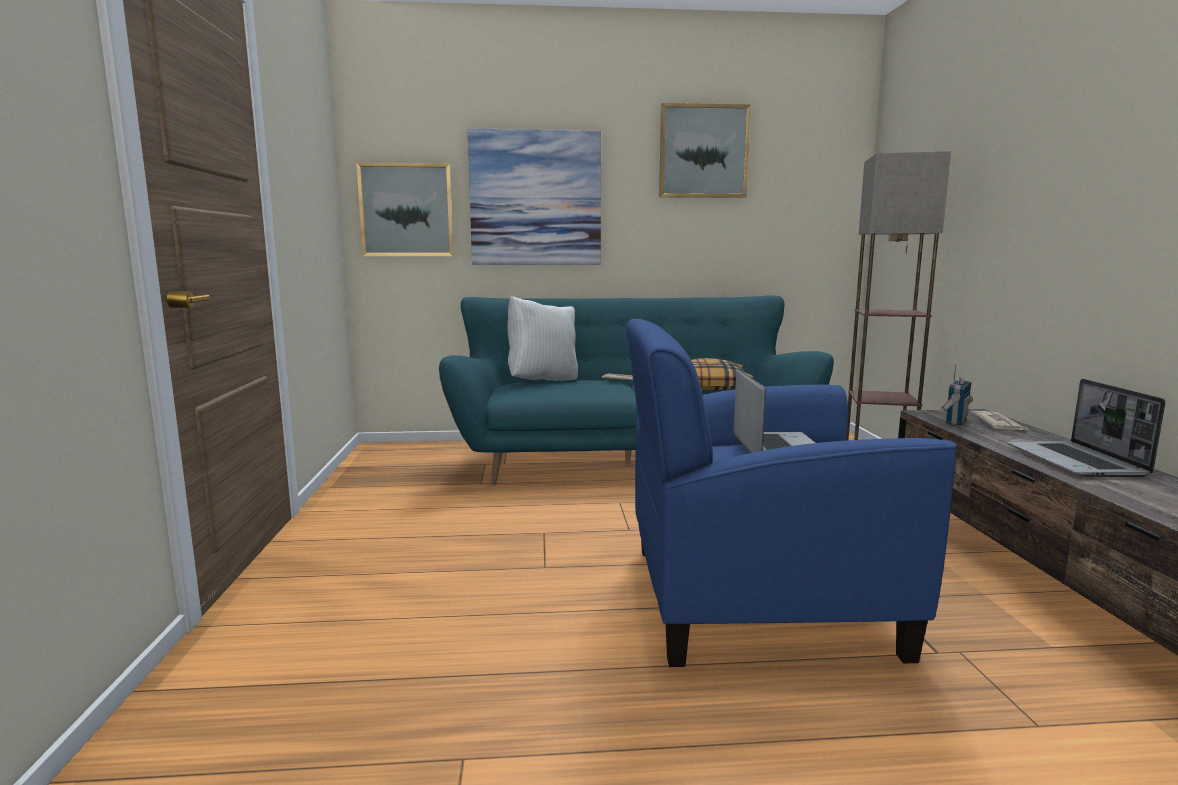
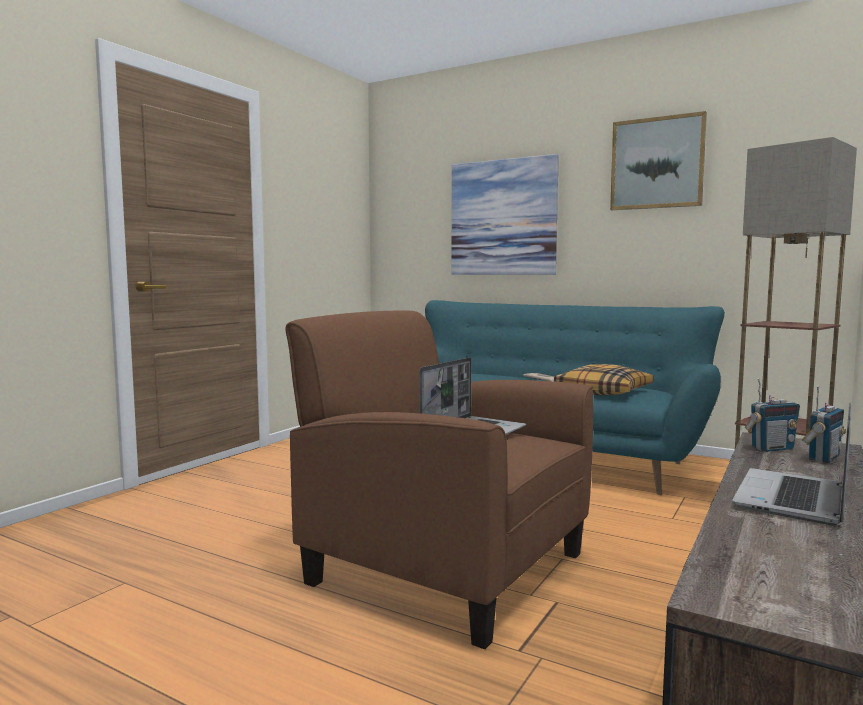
camera: 35 degrees right, 5 degrees down
(407, 210) = (410, 232): picture -> none
(543, 381) = (478, 374): white pillow -> none
(753, 598) = (445, 567): blue armchair -> brown armchair
(998, 424) = (822, 458): newspaper -> radio

